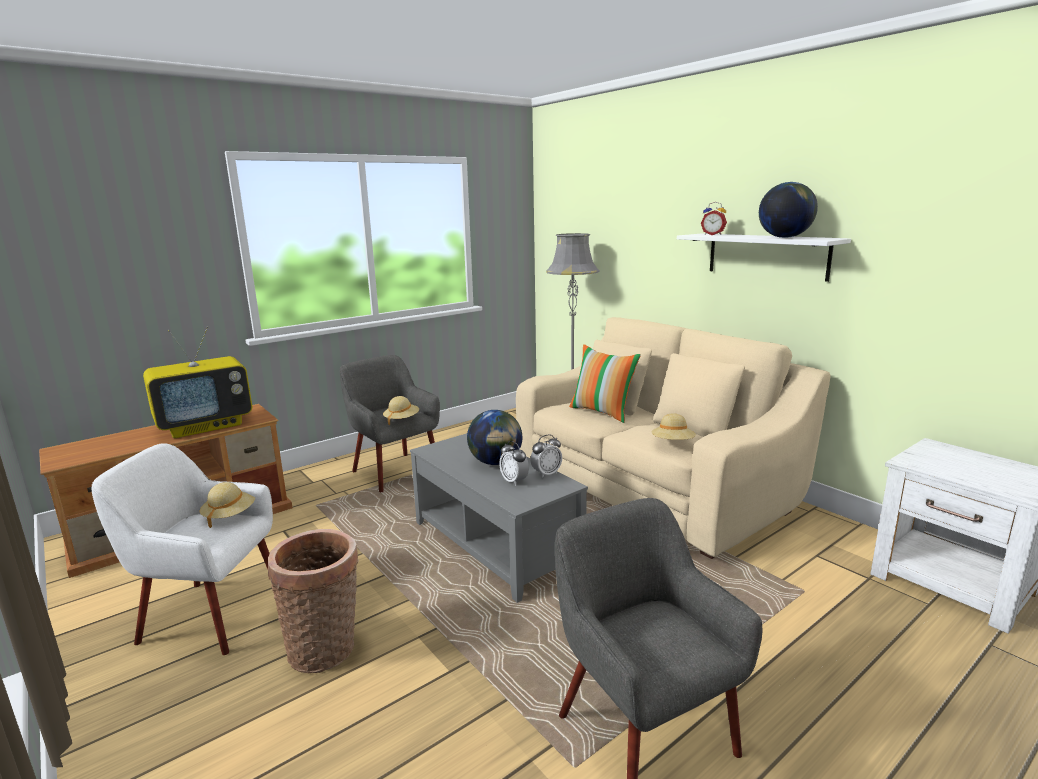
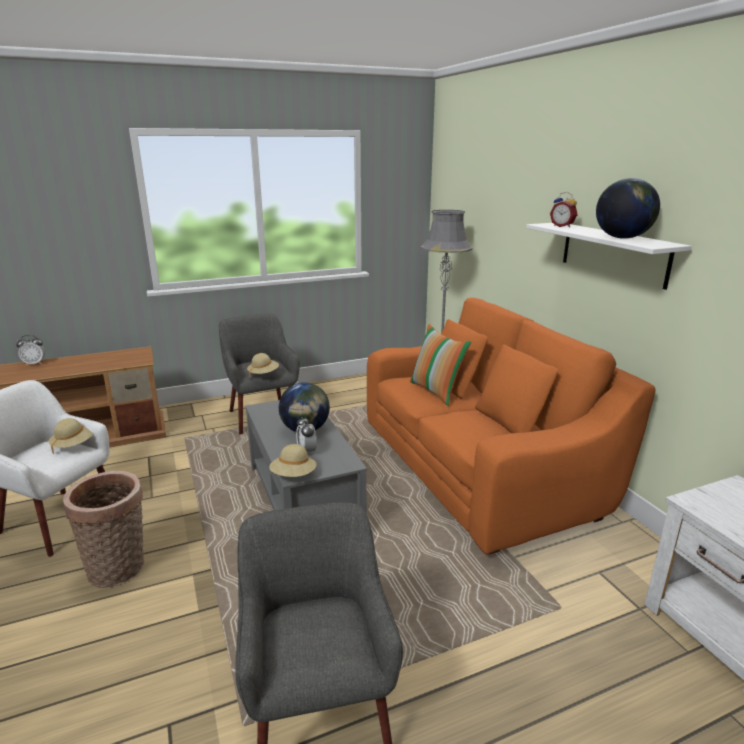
camera: 15 degrees right, 5 degrees up
(206, 425) = (98, 362): television -> none
(546, 473) = (340, 448): alarm clock -> alarm clock (34, 363)
(651, 486) = (478, 468): beige sofa -> orange sofa
(673, 443) = (471, 436): beige hat -> beige hat (293, 475)

